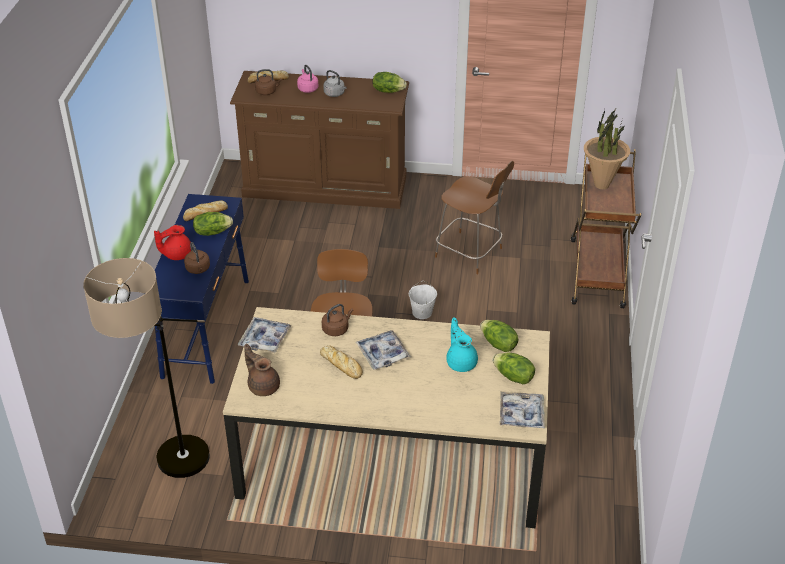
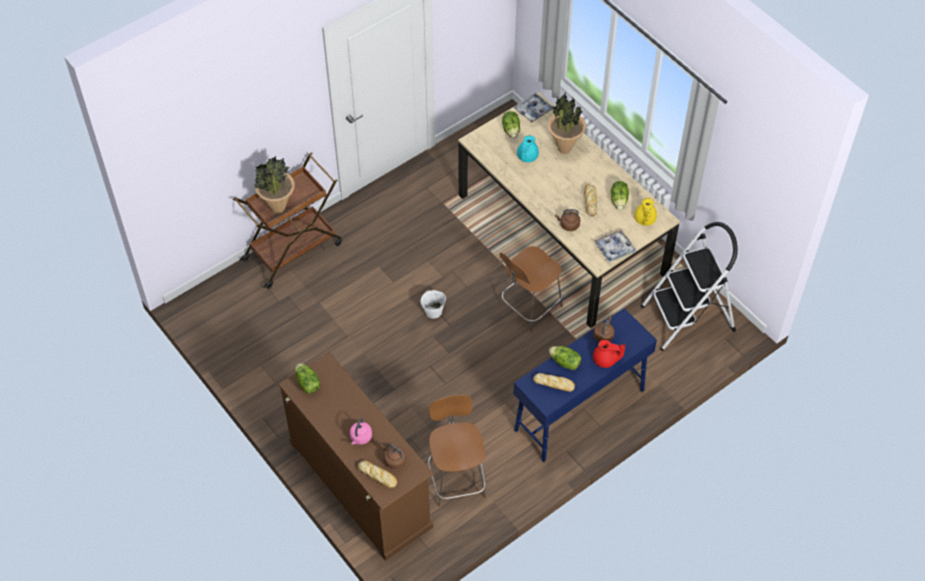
camera: 135 degrees left, 15 degrees up
(170, 472) = (690, 318): floor lamp -> step ladder
(263, 386) = (644, 220): brown teapot -> yellow teapot
(335, 94) = (348, 413): grey kettle -> none
(383, 354) = (561, 191): tray -> none
(434, 397) = (564, 149): none -> potted plant
(470, 253) = (344, 332): brown chair -> brown chair (456, 478)
(498, 344) = (494, 152): lettuce -> lettuce (619, 200)

